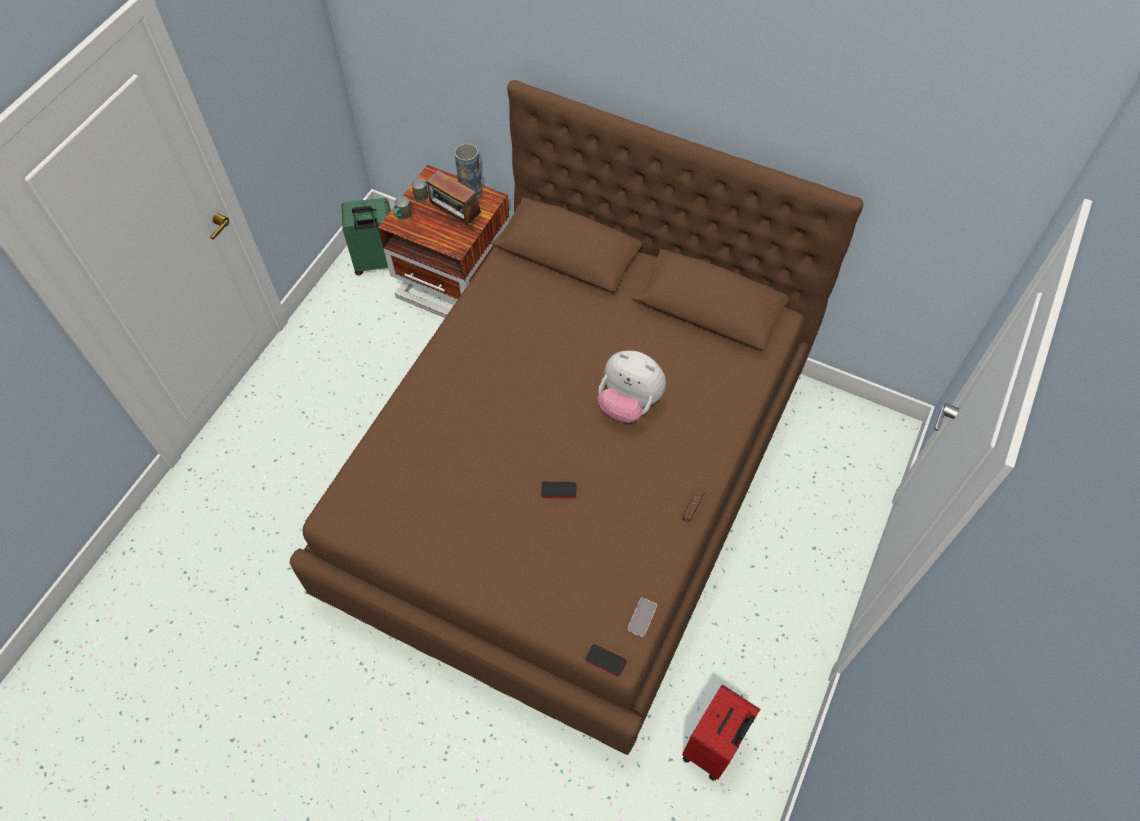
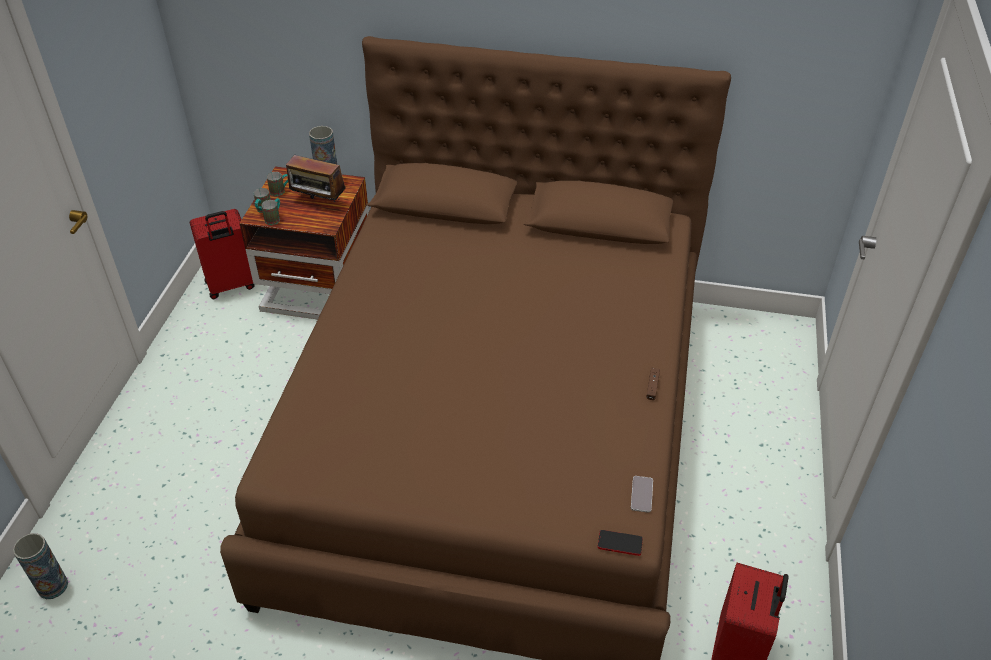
camera: 15 degrees left, 15 degrees down
(170, 534) = (53, 586): none -> vase
(377, 263) = (231, 285): green suitcase -> red suitcase
(411, 228) = (274, 218): none -> mug
(558, 490) = (510, 400): phone -> none
(628, 403) = (552, 313): plush toy -> none

